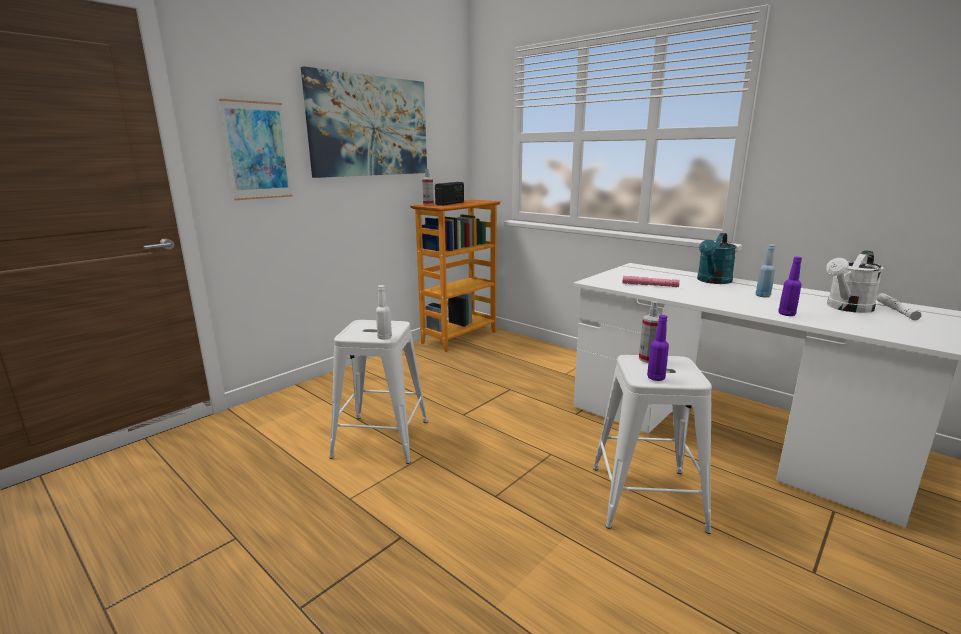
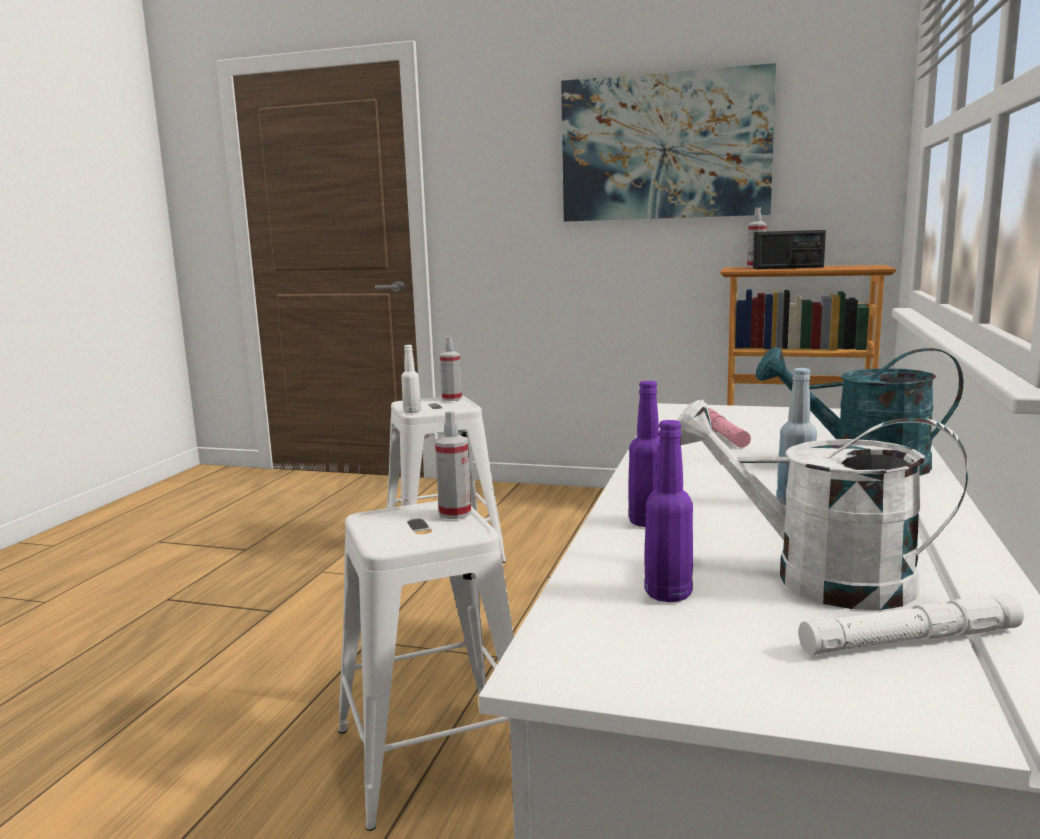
camera: 65 degrees right, 5 degrees down
(257, 151) = (499, 190): picture -> none
(365, 323) = (452, 399): none -> spray bottle
(656, 378) = (377, 523): purple bottle -> purple bottle (668, 594)

